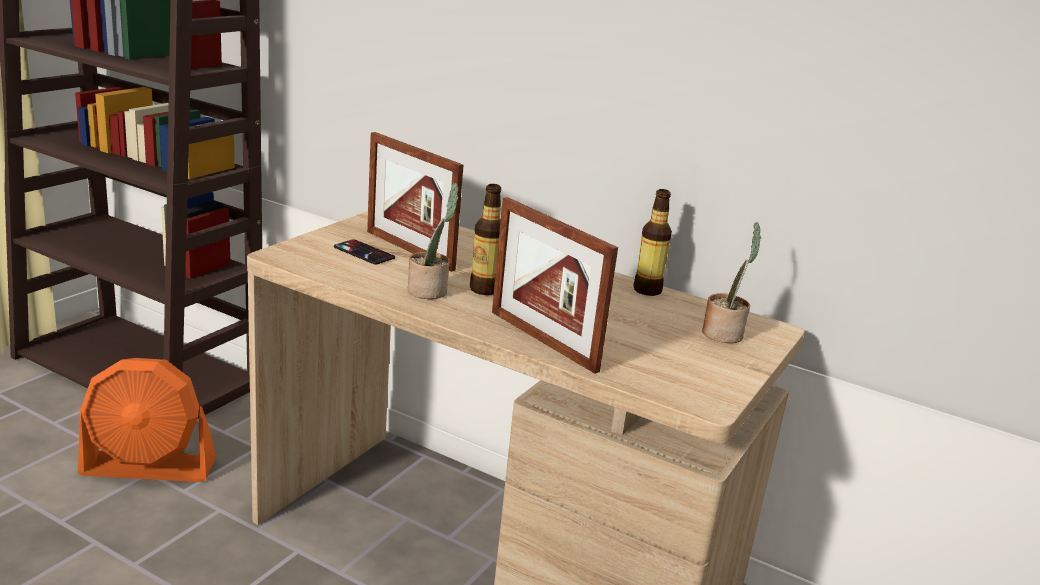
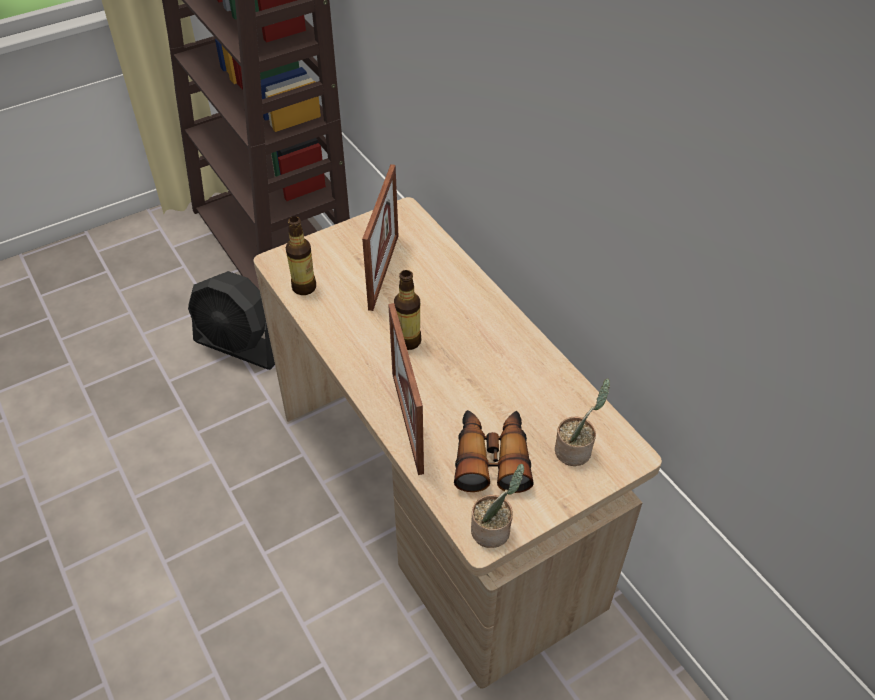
camera: 30 degrees right, 25 degrees up
(149, 467) = (240, 346): orange fan -> black fan
(364, 253) = (344, 269): phone -> none
(409, 250) = (383, 271): picture frame -> picture frame turned 150 degrees counterclockwise
(430, 291) = (362, 334): potted plant -> potted plant (493, 530)
(647, 290) = (553, 371): bottle -> bottle (304, 287)
(653, 350) = (492, 457): none -> binoculars

